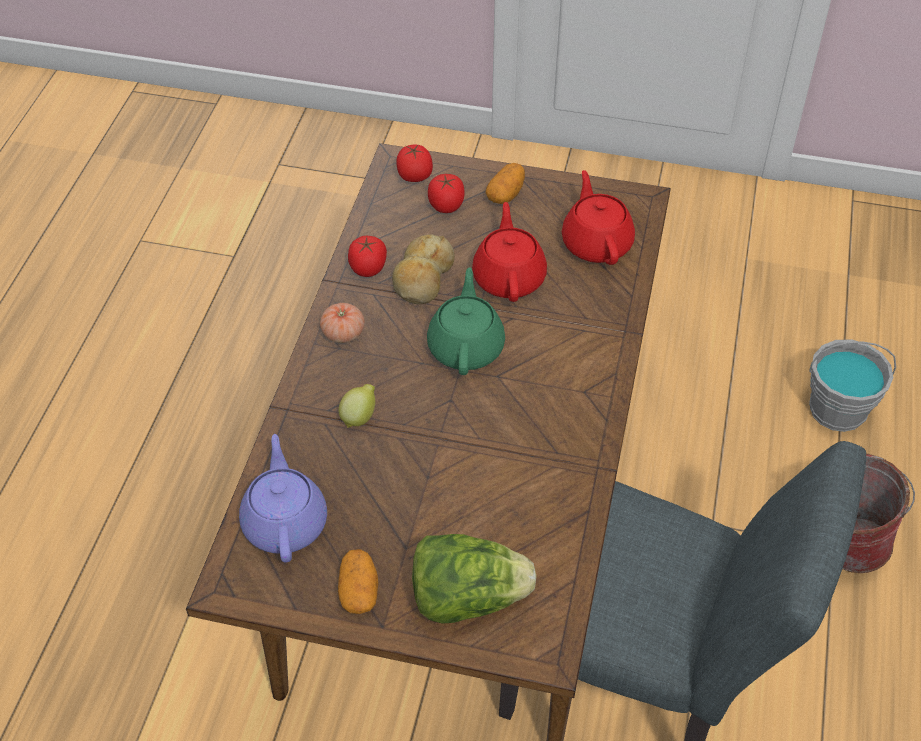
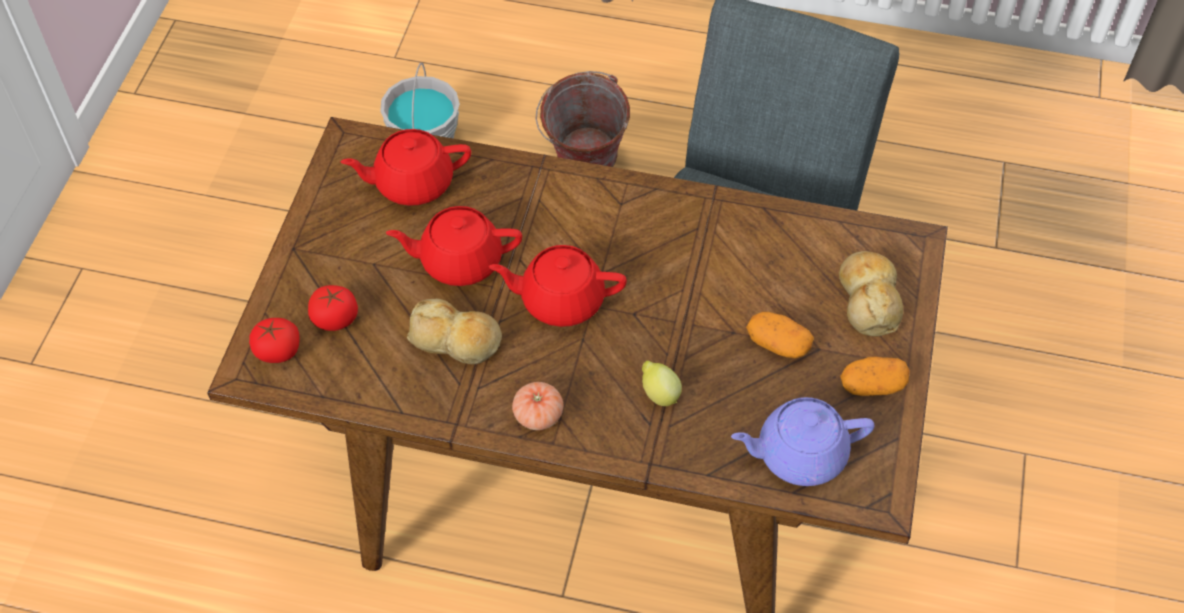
camera: 90 degrees left, 5 degrees up
(368, 268) = (435, 395): tomato -> none
(466, 347) = (560, 299): green teapot -> red teapot
(467, 598) = (868, 299): lettuce -> bread
(506, 194) = (323, 261): potato -> potato (778, 344)

